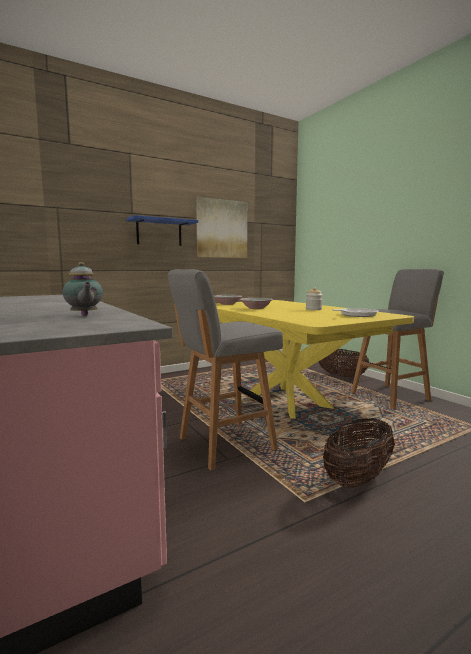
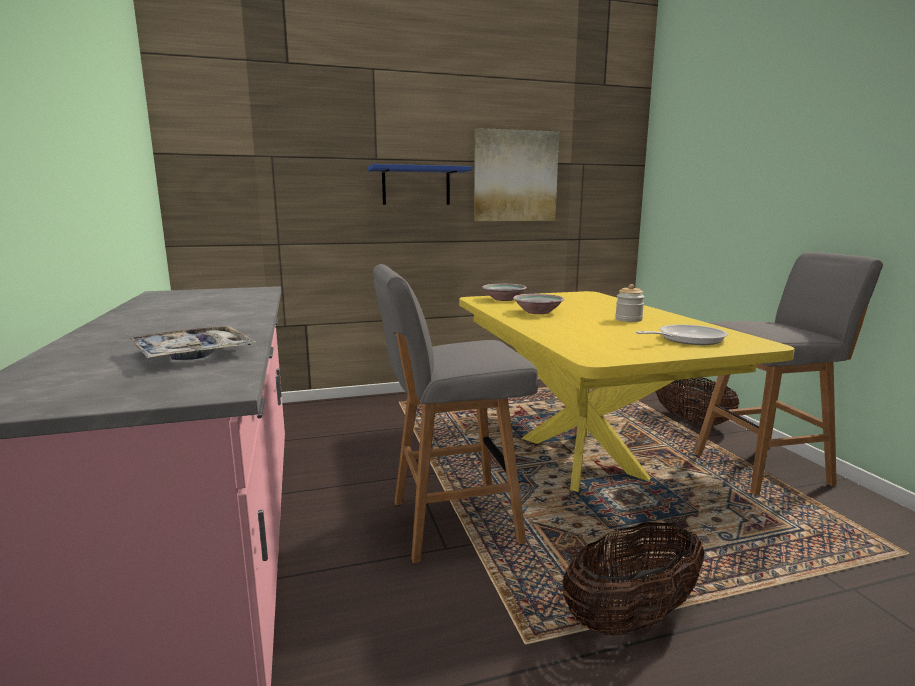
camera: 15 degrees right, 5 degrees up
(84, 315) = (193, 354): teapot -> tray

